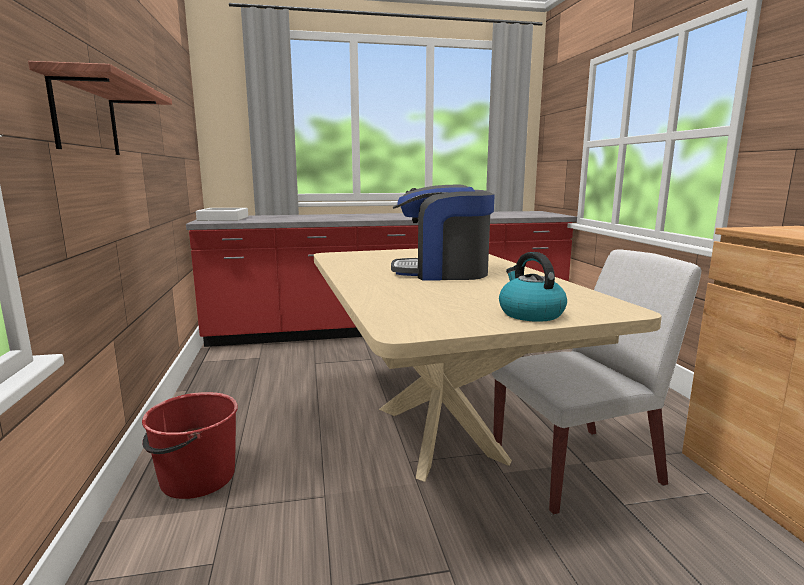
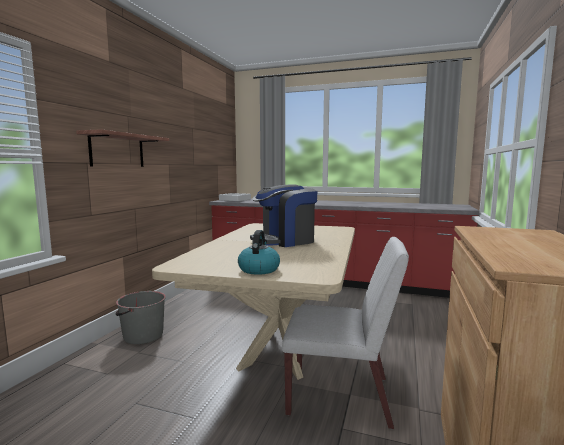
camera: 30 degrees right, 5 degrees down
(196, 478) = (142, 335): red bucket -> grey bucket
(442, 272) = (285, 241): coffee machine -> coffee machine turned 60 degrees counterclockwise

